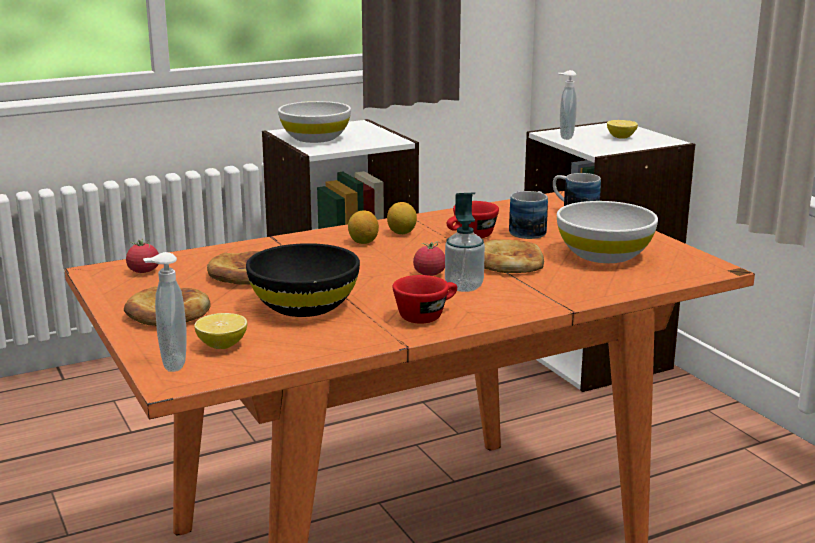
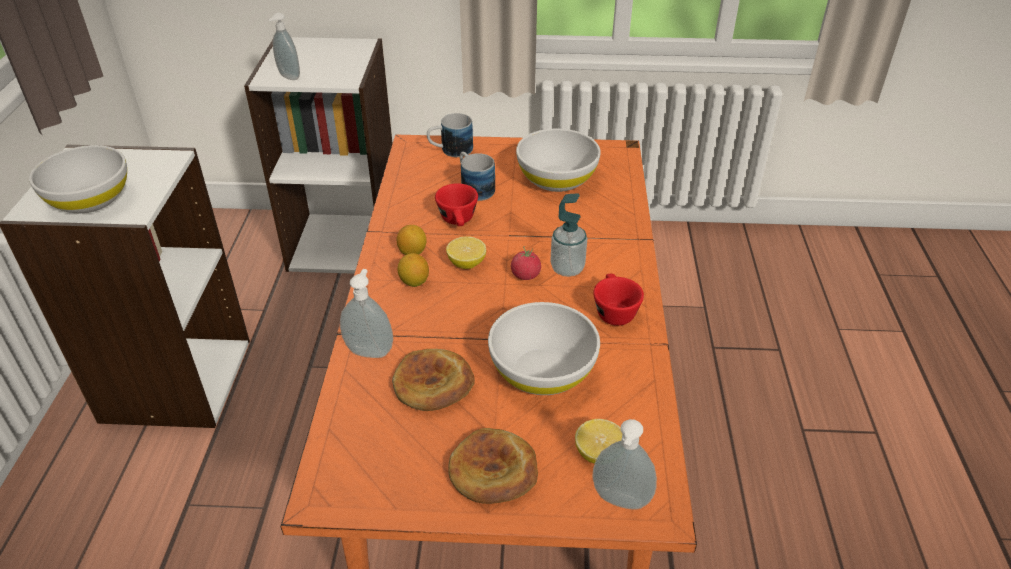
camera: 60 degrees left, 20 degrees up
(144, 271) = (357, 457): tomato -> none
(262, 248) = (370, 350): none -> soap dispenser
(305, 306) = (542, 371): black bowl -> white bowl
(507, 263) = (534, 228): bread -> none
(621, 137) = (324, 56): lemon -> lemon (466, 263)

